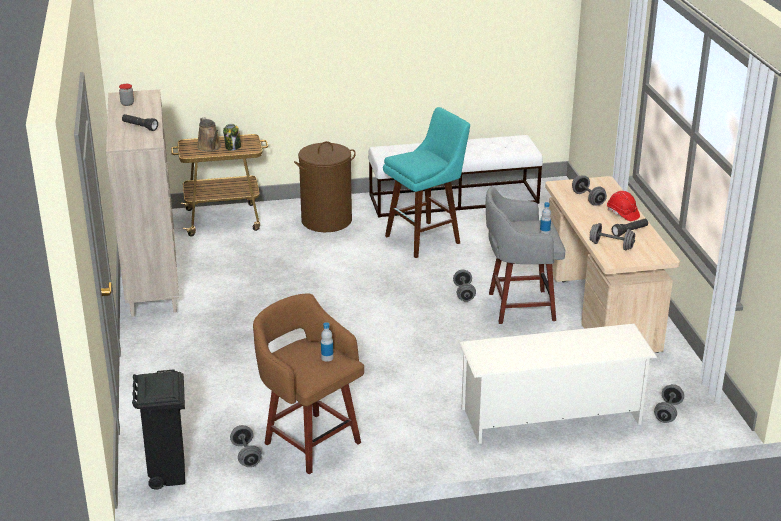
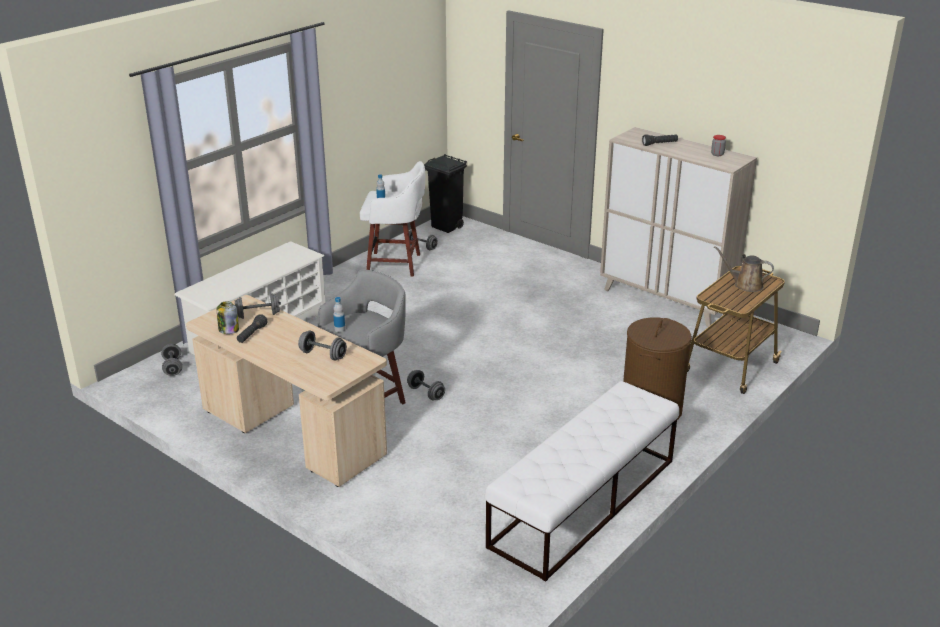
camera: 140 degrees right, 0 degrees up
(233, 147) = (729, 293): jar -> jar (228, 330)
(310, 441) = (396, 264): brown stool -> white stool
(425, 238) = (535, 434): turquoise stool -> none
(622, 214) = (274, 351): red hard hat -> none

